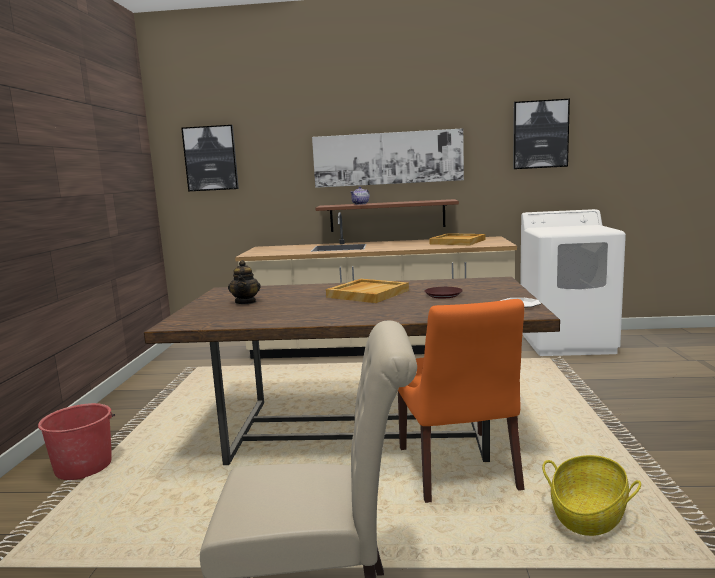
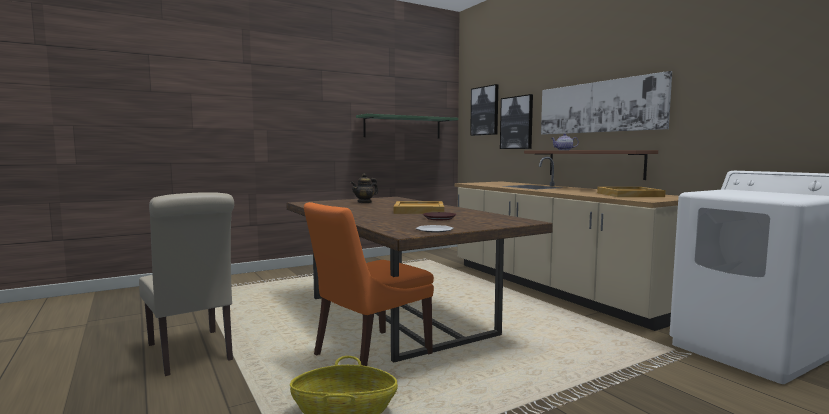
camera: 55 degrees right, 5 degrees down
(83, 466) = (289, 277): red bucket -> none
(111, 184) = (403, 127): none -> green shelf
(540, 134) = (770, 70): picture -> picture (517, 122)

